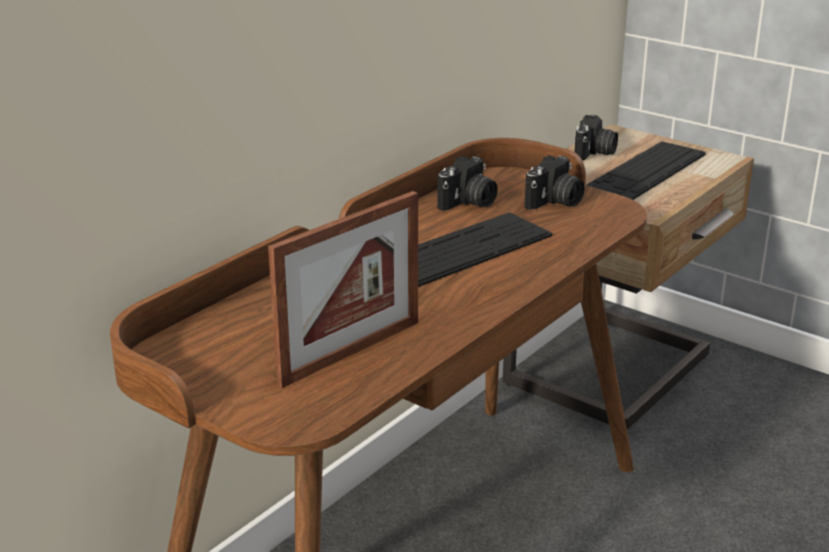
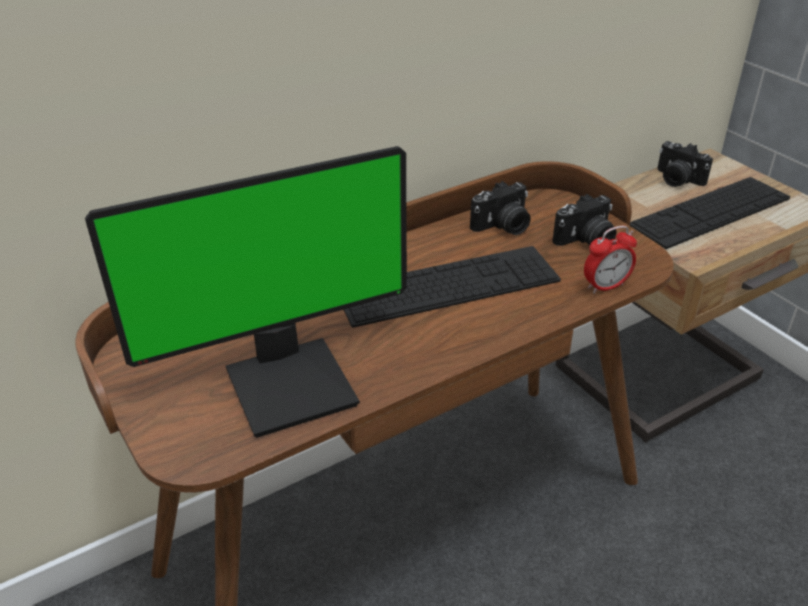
camera: 20 degrees right, 10 degrees up
(350, 352) = (291, 383): picture frame -> monitor
(595, 153) = (677, 180): camera -> camera turned 90 degrees clockwise
(595, 233) = (605, 286): none -> alarm clock

